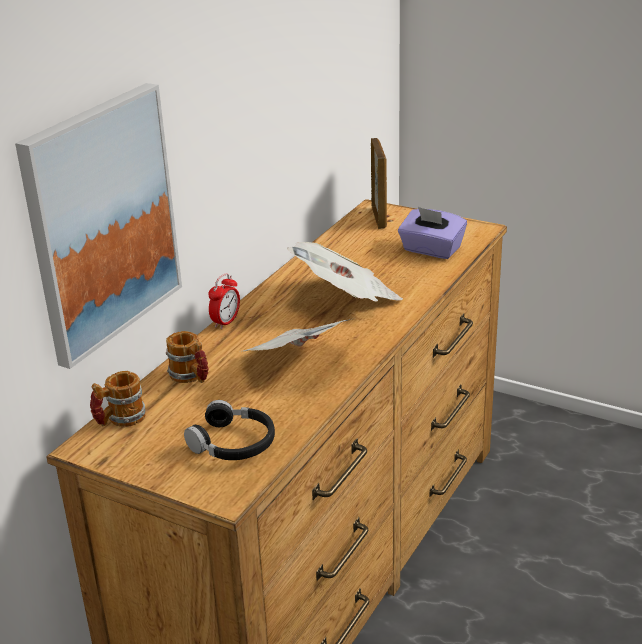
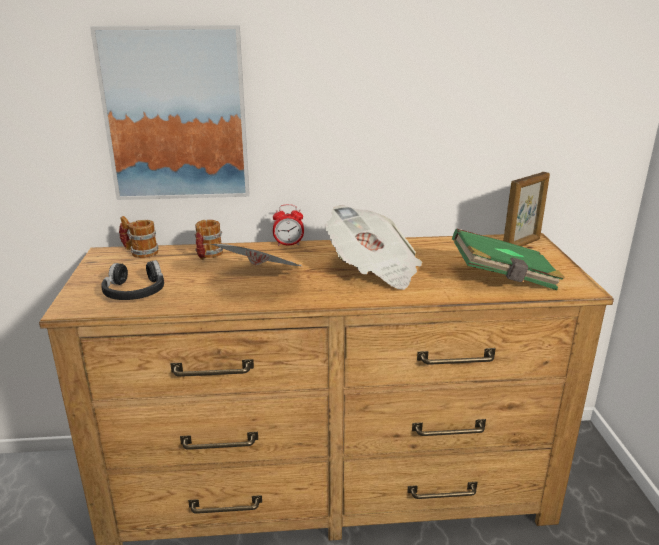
camera: 55 degrees right, 5 degrees down
(431, 250) = (503, 278): purple tissue box -> green book

